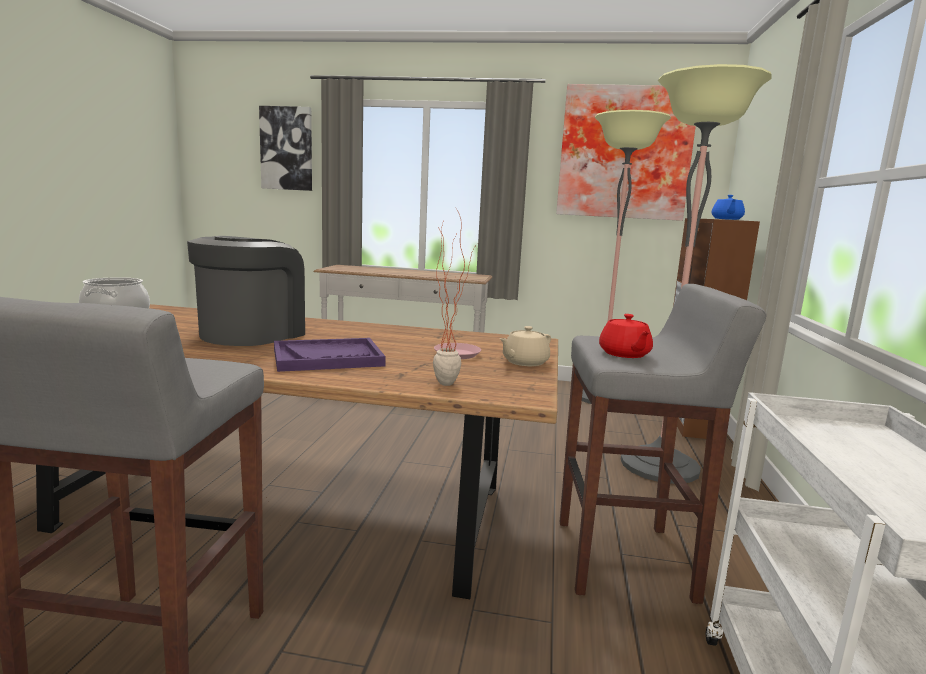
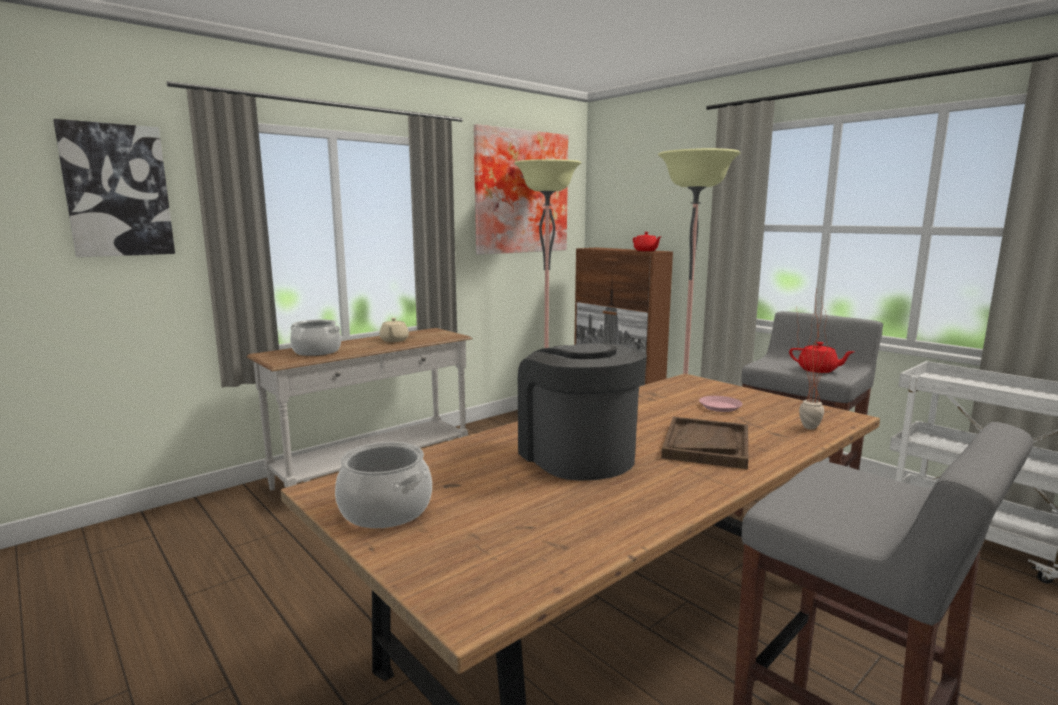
camera: 50 degrees left, 0 degrees up
(328, 358) = (706, 445): purple tray -> brown tray
(364, 269) = (316, 351): none -> cooking pot
(524, 362) = (756, 397): beige teapot -> beige teapot (394, 340)
(726, 219) = (646, 251): blue teapot -> red teapot

